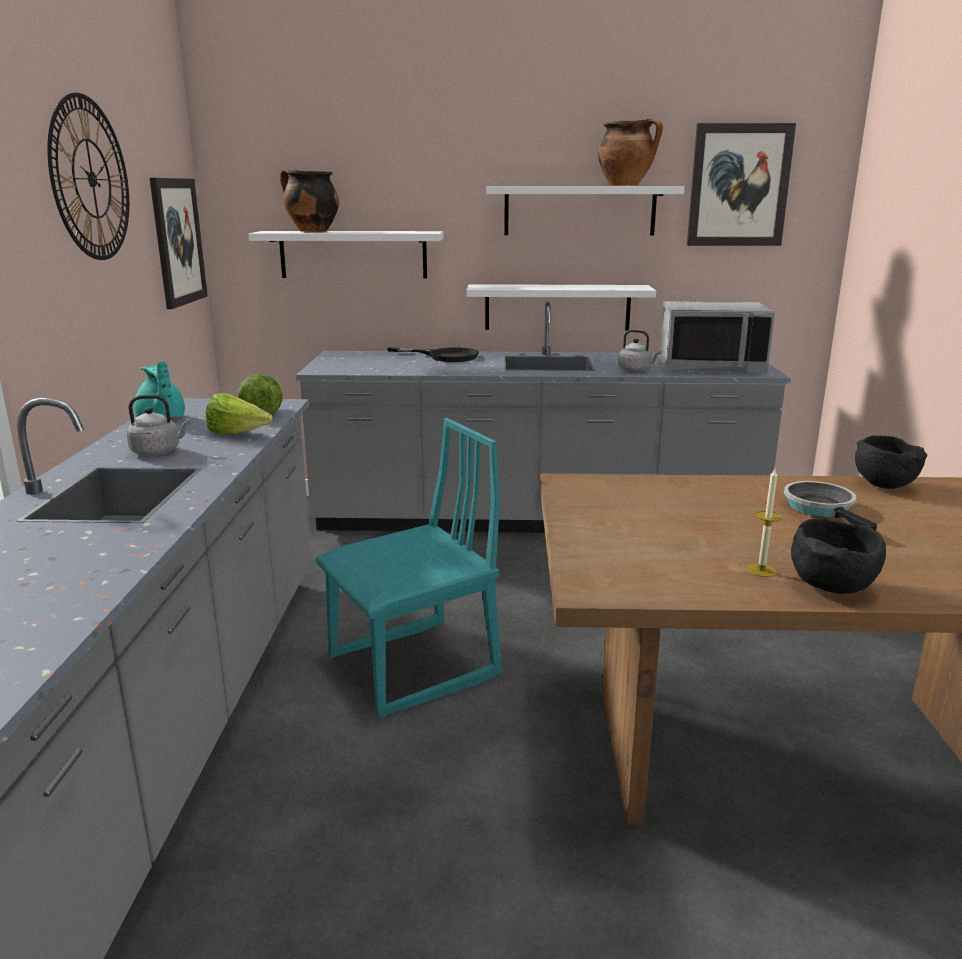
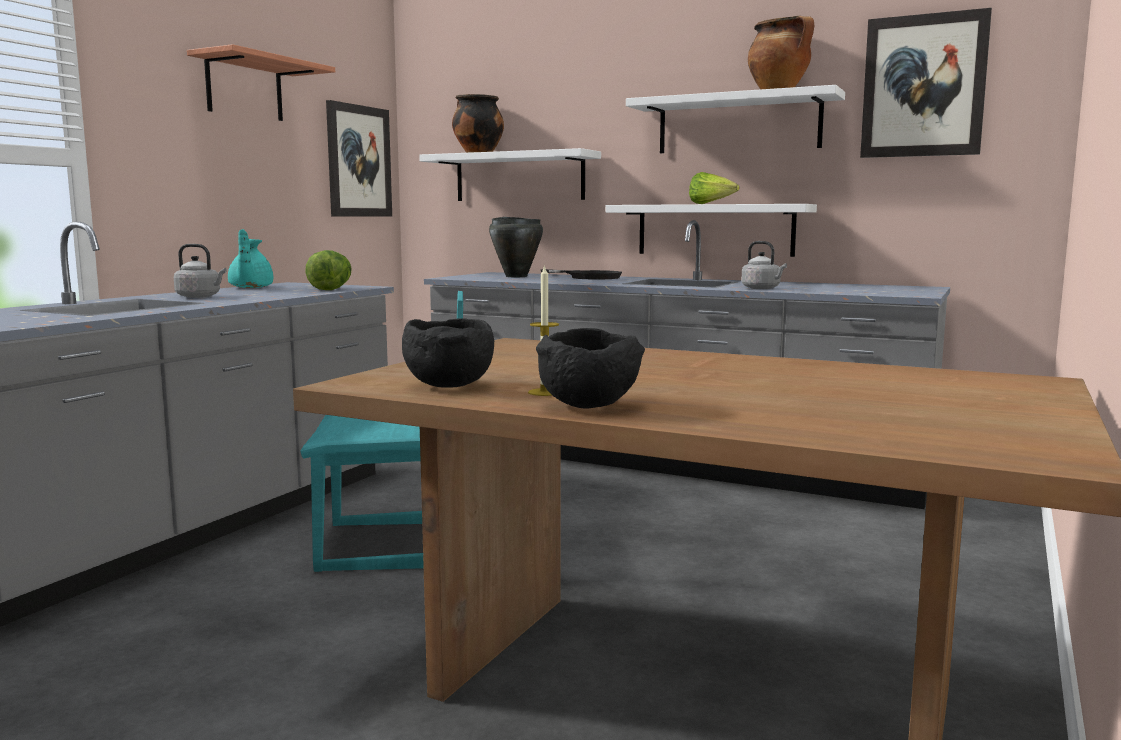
camera: 25 degrees right, 10 degrees down
(91, 179) = (244, 88): wall clock -> shelf
(237, 434) = (281, 294): lettuce -> lettuce (710, 204)
(376, 361) = (516, 276): none -> black cooking pot
(710, 367) = (861, 290): grey microwave -> none
(822, 509) = (736, 373): frying pan -> none
(882, 485) = (864, 368): black bowl -> black bowl (448, 385)

